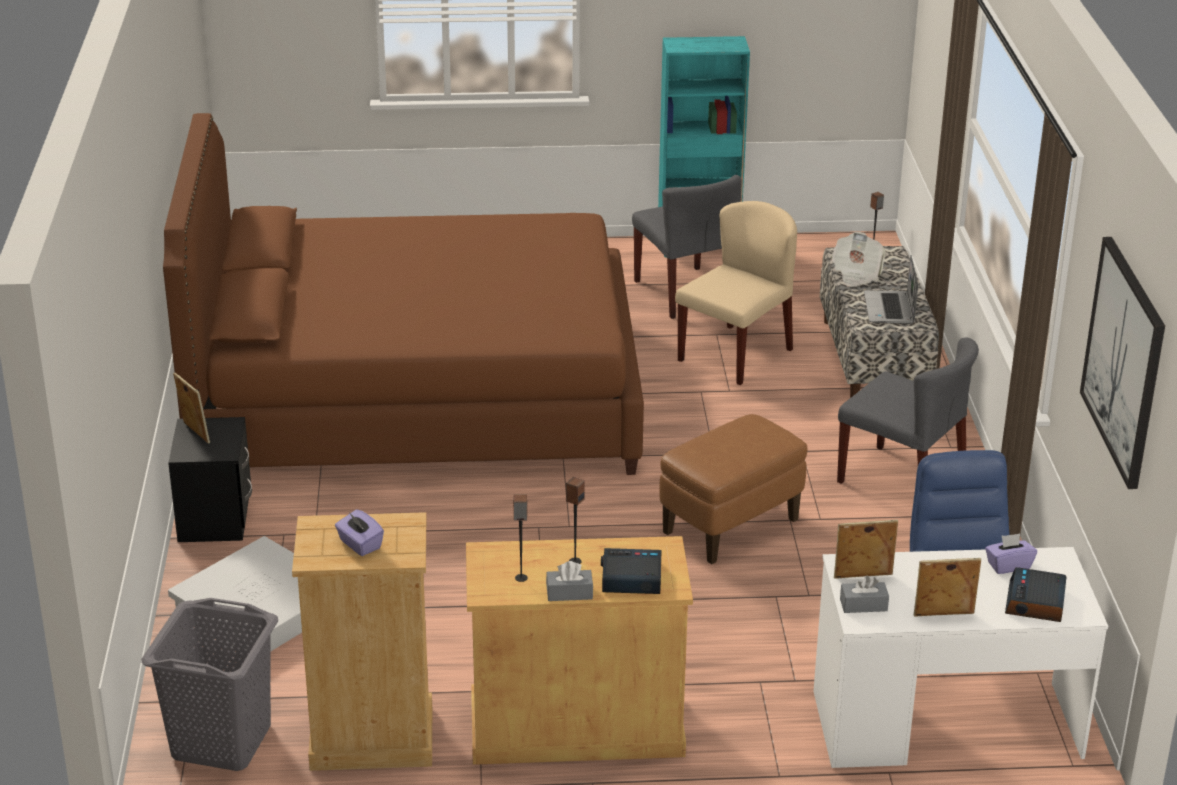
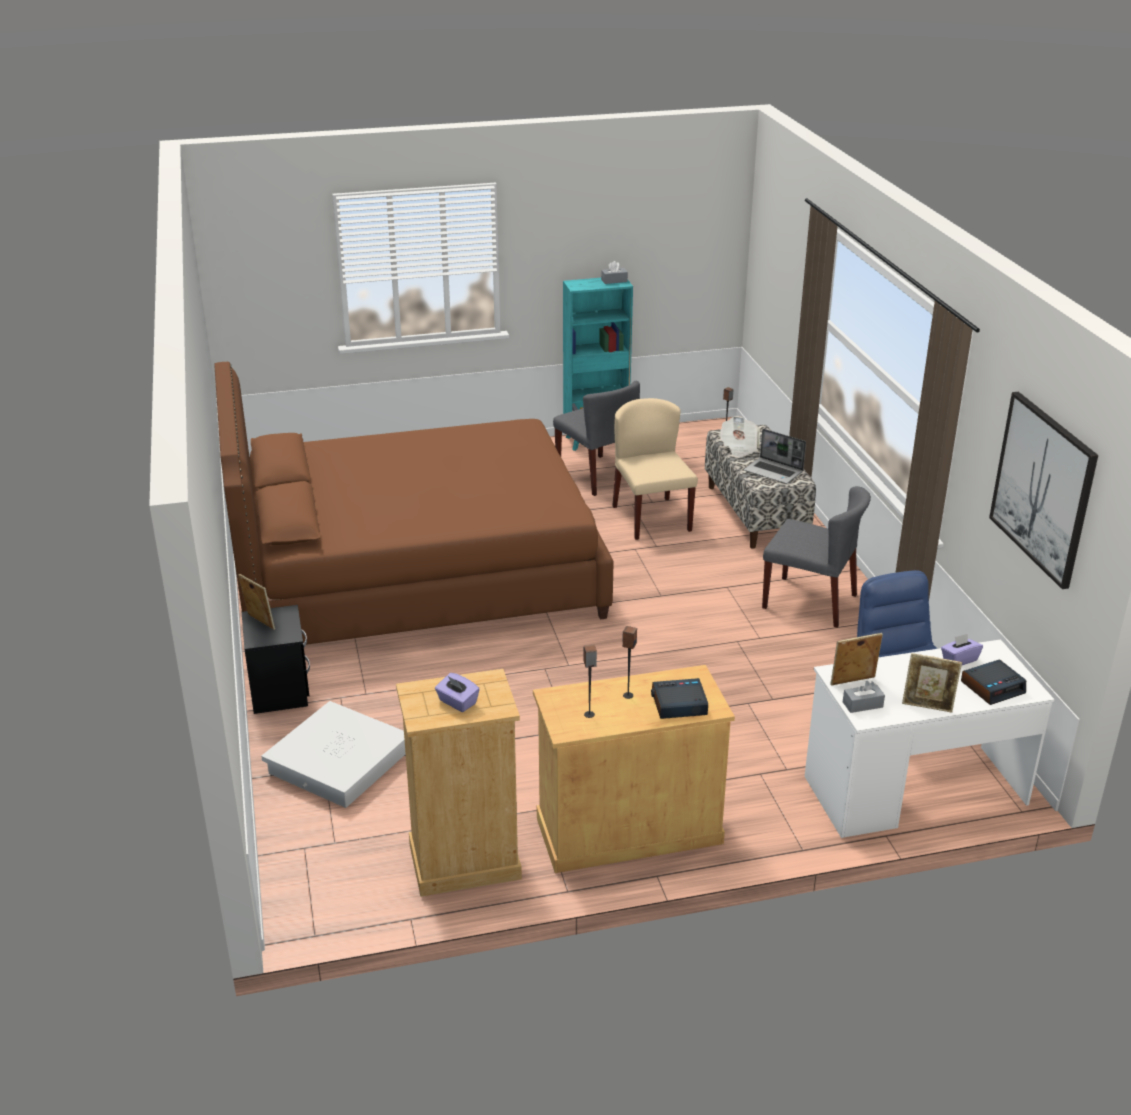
camera: 10 degrees left, 0 degrees up
(220, 742) = (337, 881): grey laundry basket -> none
(569, 593) = (633, 723): grey tissue box -> grey tissue box (614, 280)
(730, 527) = (693, 652): brown ottoman -> none
(735, 354) = (651, 518): beige chair -> beige chair turned 45 degrees counterclockwise
(890, 309) = (774, 472): laptop -> laptop turned 45 degrees counterclockwise
(943, 616) = (927, 706): picture frame -> picture frame turned 150 degrees counterclockwise
(1036, 603) = (992, 687): alarm clock -> alarm clock turned 120 degrees counterclockwise

